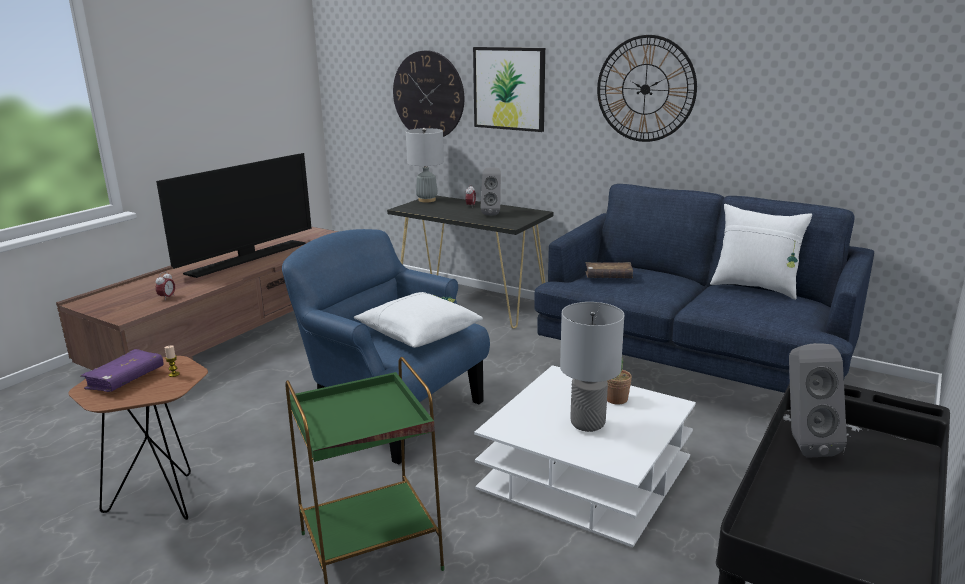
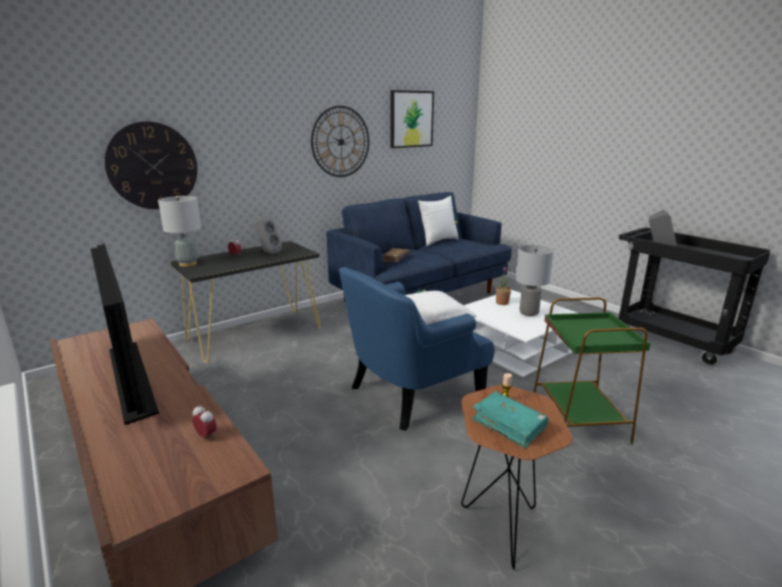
camera: 70 degrees left, 0 degrees up
(125, 379) = (509, 425): purple book -> turquoise book
(509, 88) = (241, 151): picture -> picture (411, 119)

